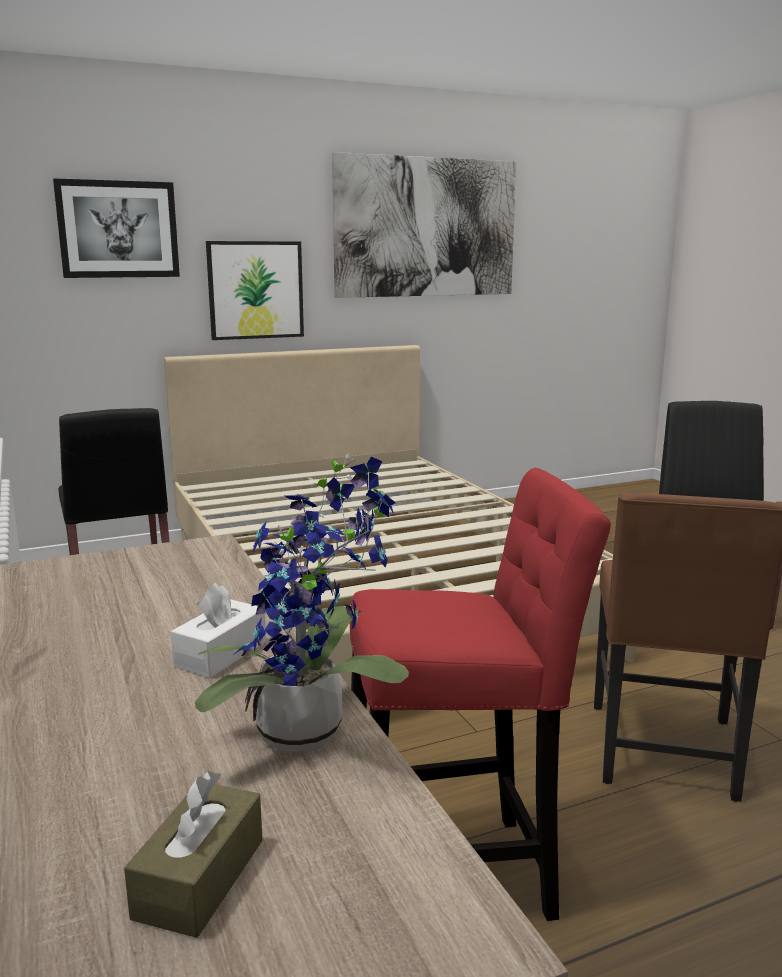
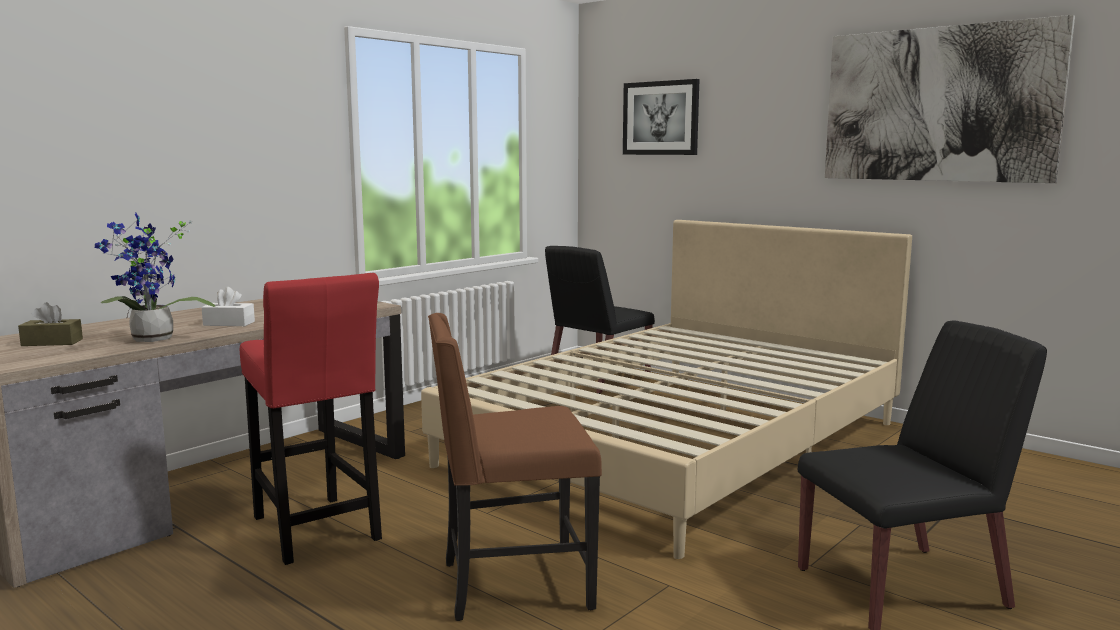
camera: 65 degrees right, 5 degrees down
(255, 290) = (755, 168): picture -> none

